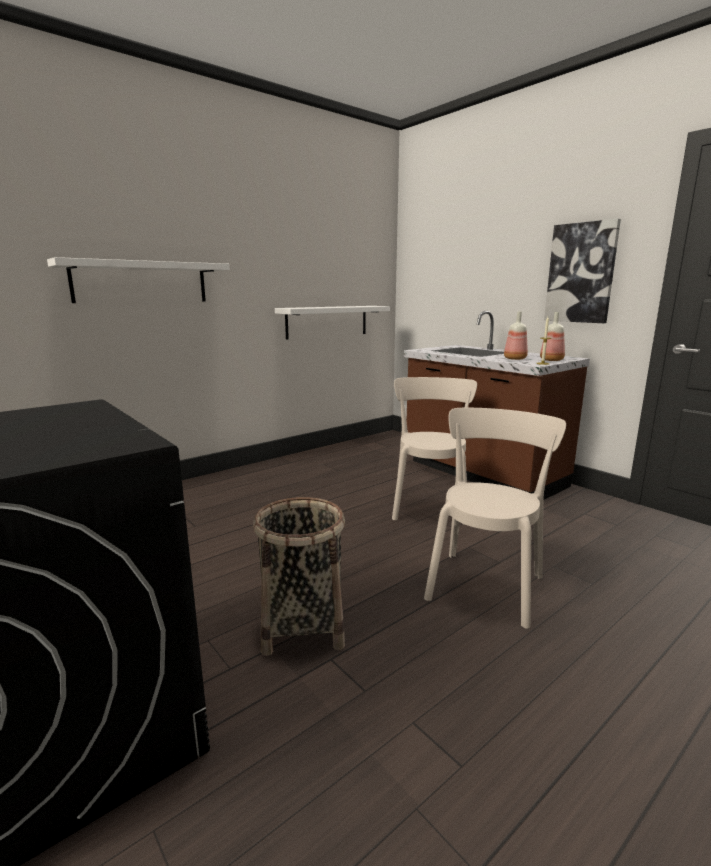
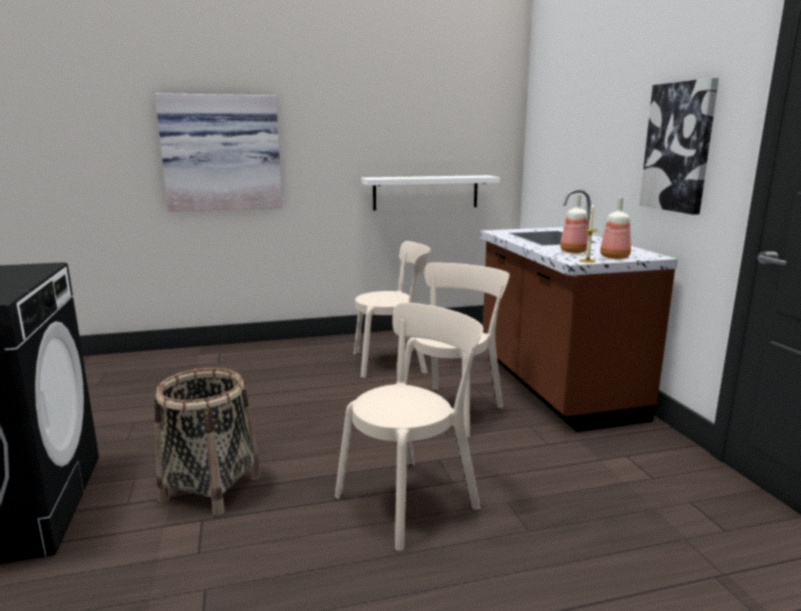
camera: 25 degrees right, 0 degrees up
(141, 282) = (222, 153): white shelf -> picture
(337, 477) = (393, 362): none -> beige chair

